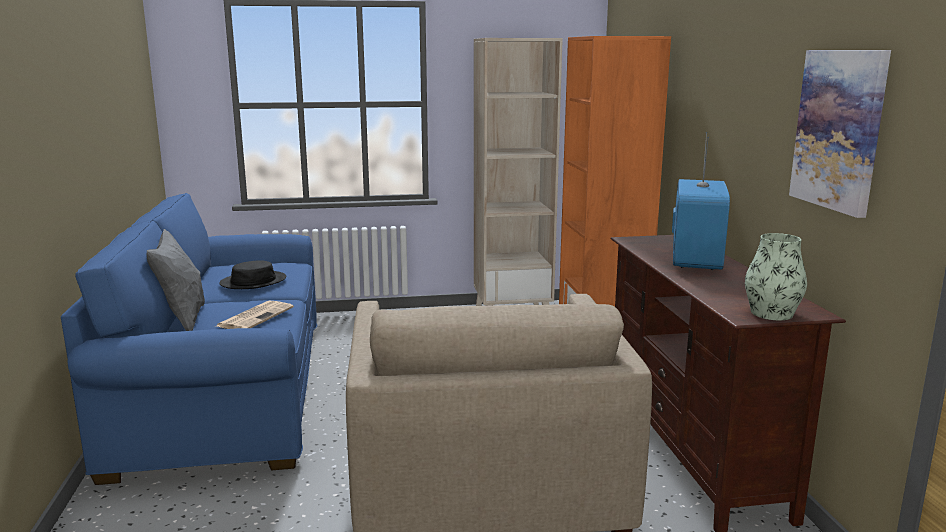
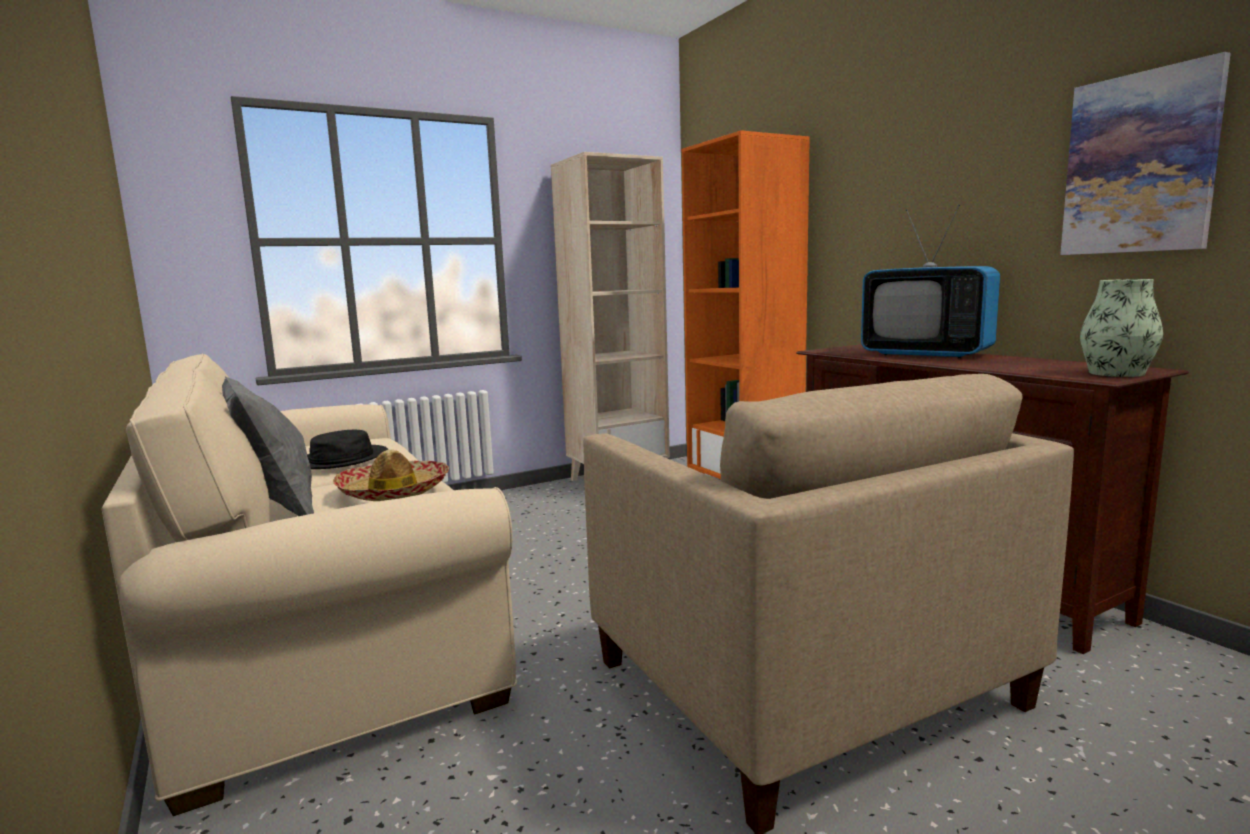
camera: 20 degrees left, 5 degrees down
(227, 393) = (322, 625): blue sofa -> beige sofa
(255, 316) = (394, 492): newspaper -> hat
(695, 260) = (926, 354): television -> television turned 135 degrees clockwise

